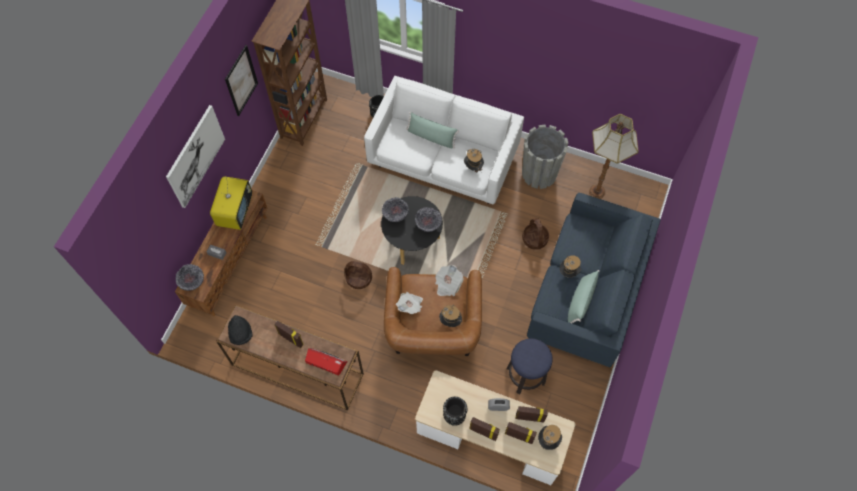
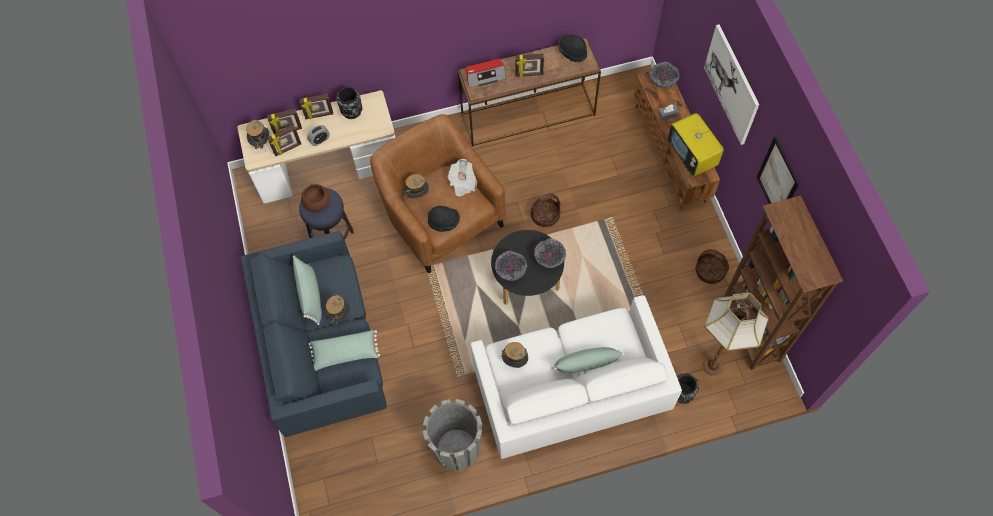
camera: 145 degrees right, 0 degrees up
(447, 284) = (444, 222): newspaper -> black hat
(533, 358) = (317, 203): none -> brown bowl
(534, 239) = (410, 368): basket -> basket (710, 271)
(581, 244) = (345, 353): none -> green pillow
(597, 191) = (379, 472): floor lamp -> floor lamp (712, 366)

